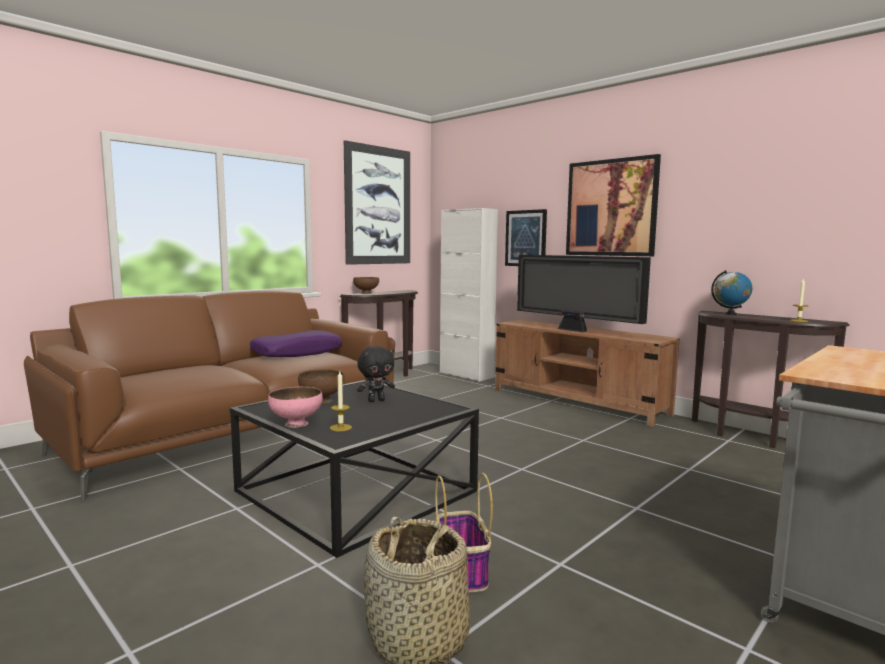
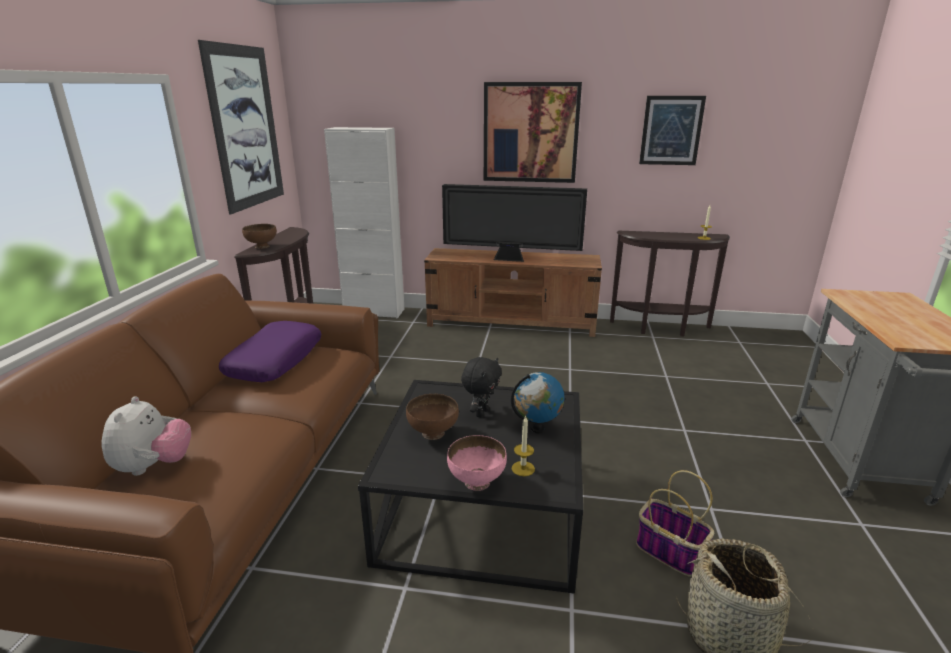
camera: 35 degrees left, 15 degrees up
(154, 374) = (154, 466): none -> plush toy
(526, 238) = (432, 161): picture -> picture (671, 130)
(730, 314) = (648, 234): globe -> globe (537, 428)

